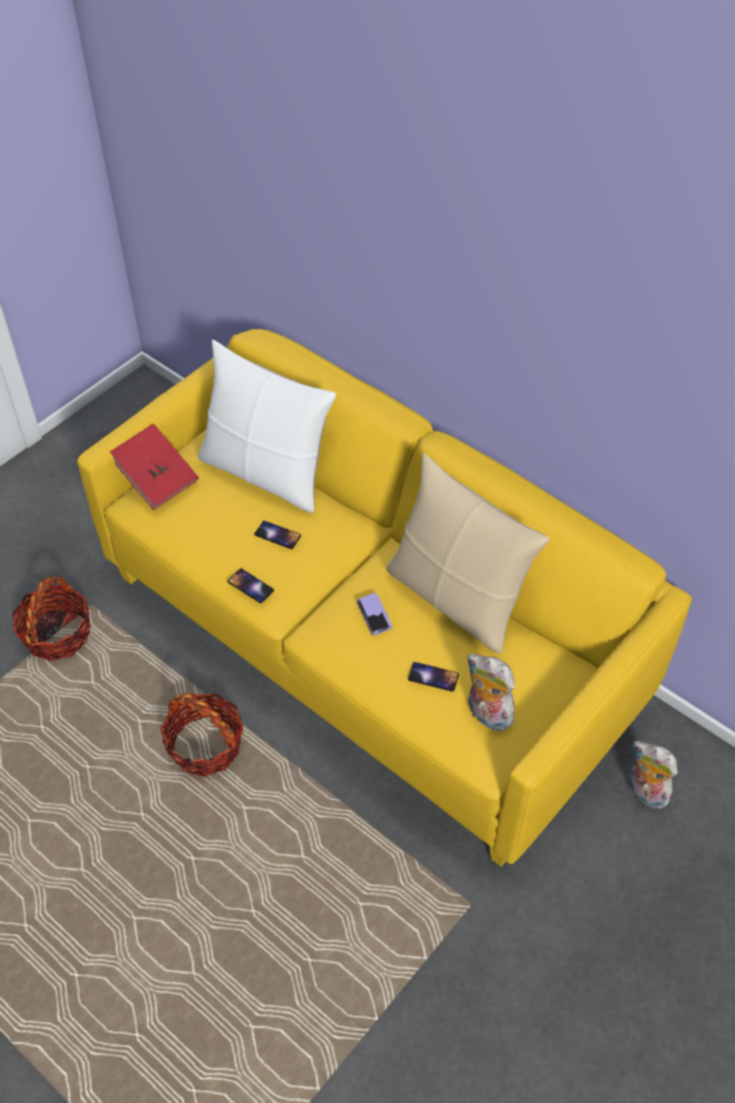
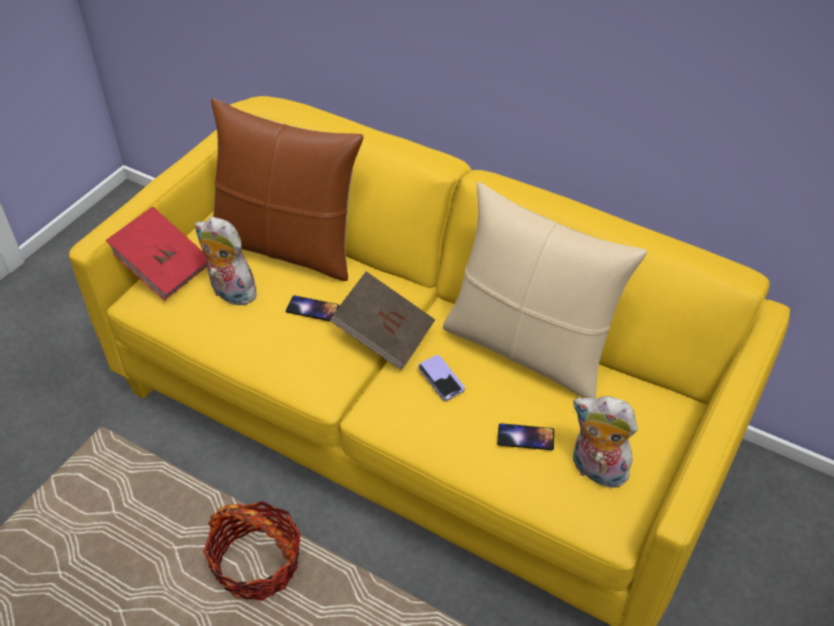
camera: 10 degrees left, 5 degrees down
(57, 634) = (66, 464): basket -> none
(250, 586) = (291, 367): phone -> none
(266, 472) = (287, 247): white pillow -> brown pillow
(335, 567) = (384, 335): none -> brown book
(644, 793) = (754, 539): plush toy -> plush toy (230, 293)

